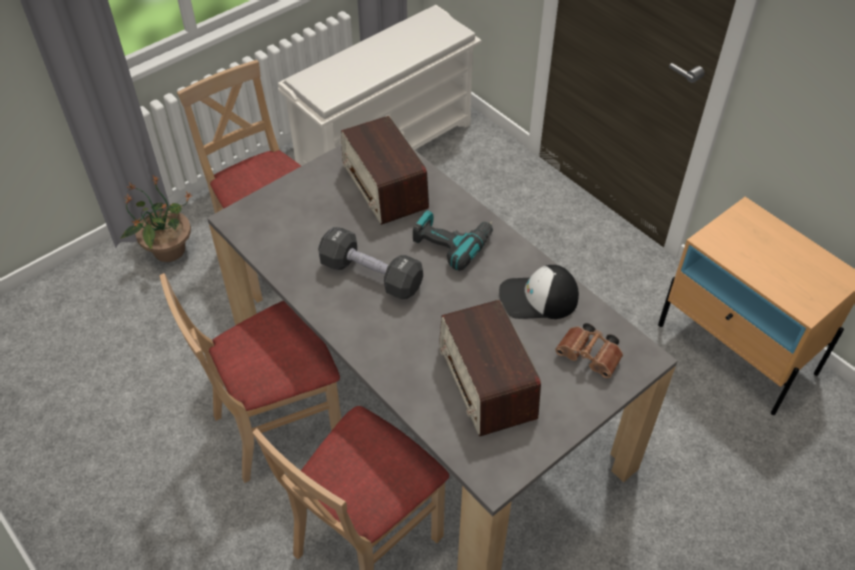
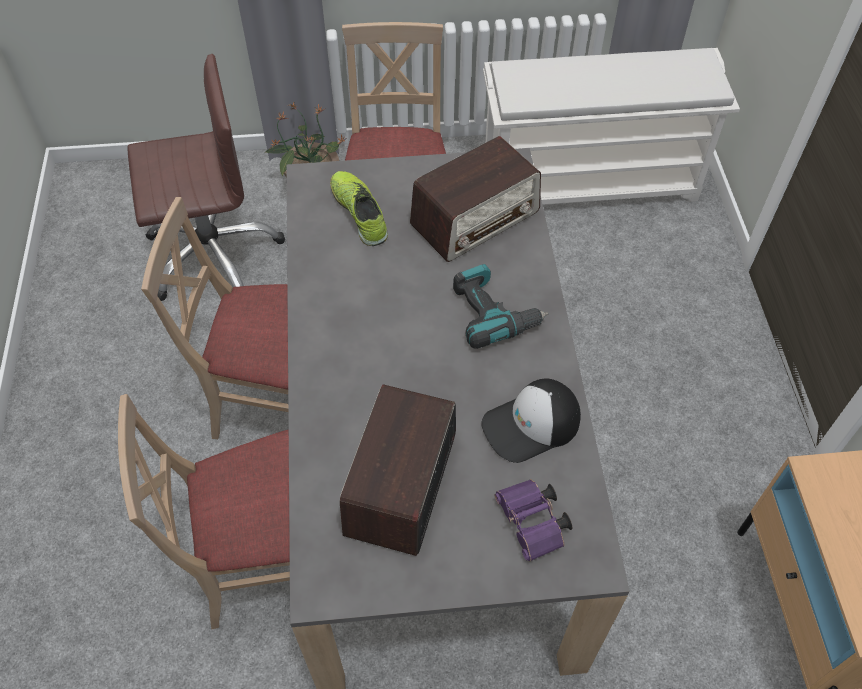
camera: 35 degrees right, 5 degrees up
(125, 345) = (213, 254): none -> brown office chair
(297, 224) = (360, 213): none -> shoe
(371, 275) = (384, 303): black dumbbell -> none
(385, 187) = (475, 218): radio -> radio turned 135 degrees counterclockwise
(538, 298) = (531, 425): cap -> cap turned 60 degrees counterclockwise
(590, 357) = (533, 525): brown binoculars -> purple binoculars

